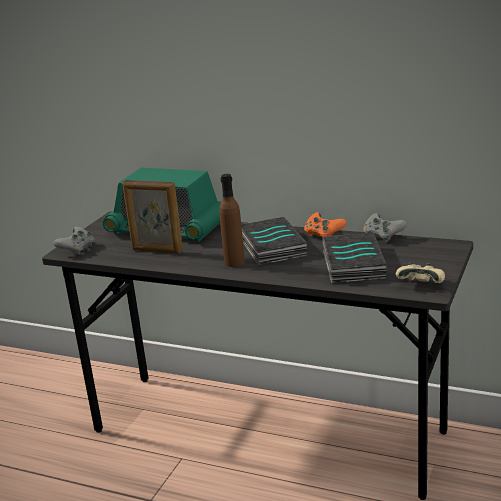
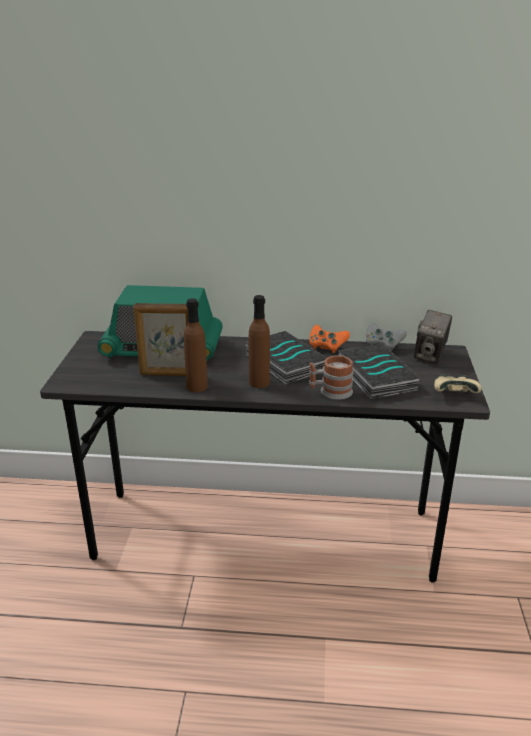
camera: 20 degrees left, 5 degrees up
(77, 250) = (77, 379): grey game controller -> none
(175, 262) = (197, 386): none -> brown bottle
(297, 274) = (330, 392): none -> mug
(426, 248) = (430, 355): none -> camera

